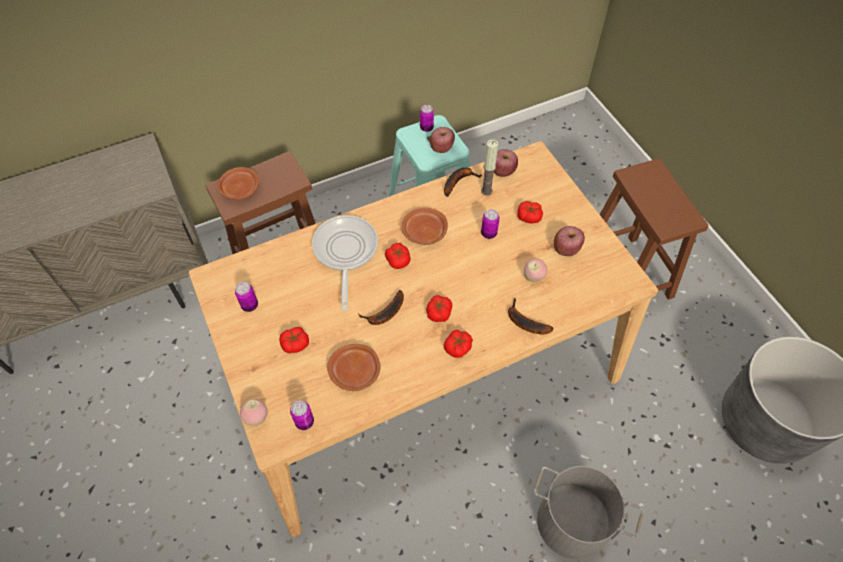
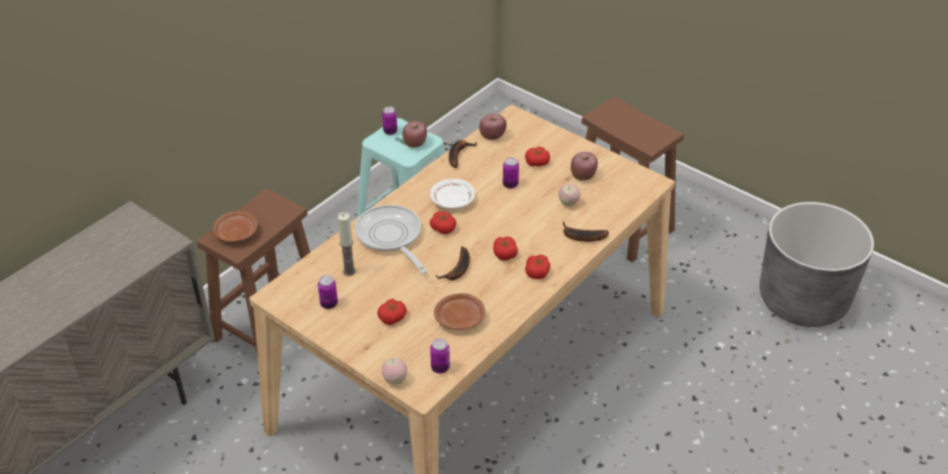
camera: 25 degrees left, 15 degrees down
(424, 232) = (452, 200): brown plate -> white plate
(486, 191) = (487, 154): candle -> candle (349, 271)
(571, 523) = (685, 438): grey bucket -> none

